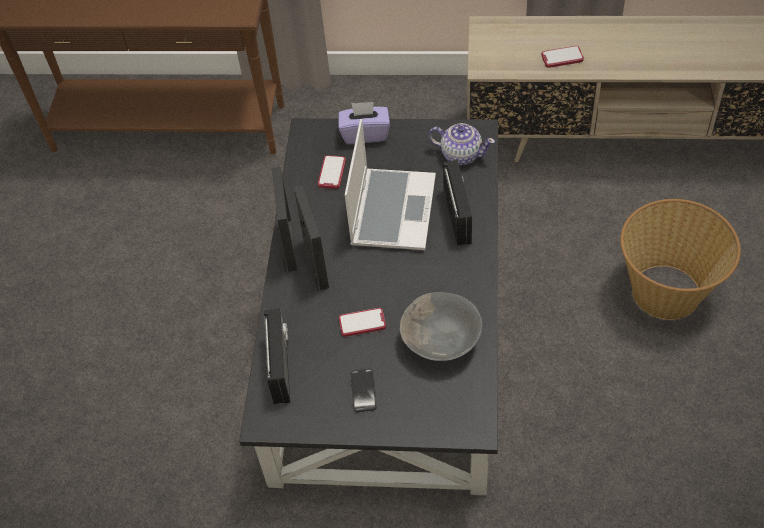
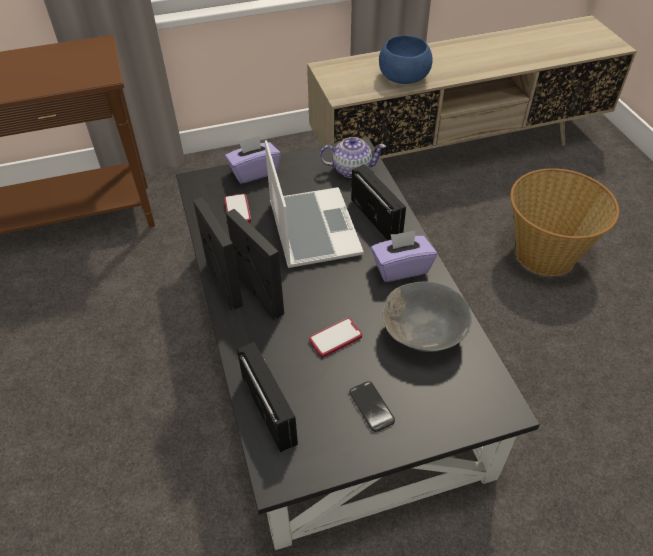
camera: 25 degrees left, 5 degrees down
(454, 273) = (401, 268): none -> purple tissue box
(562, 58) = (403, 77): phone -> blue bowl

